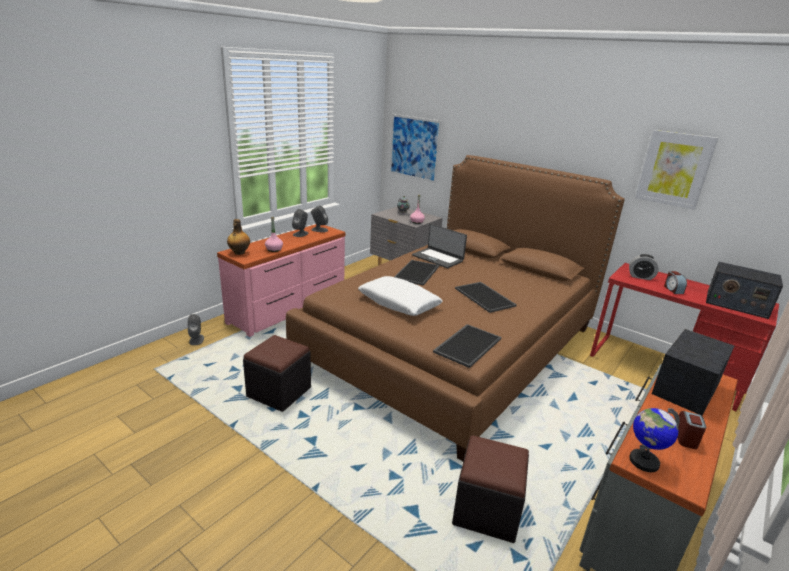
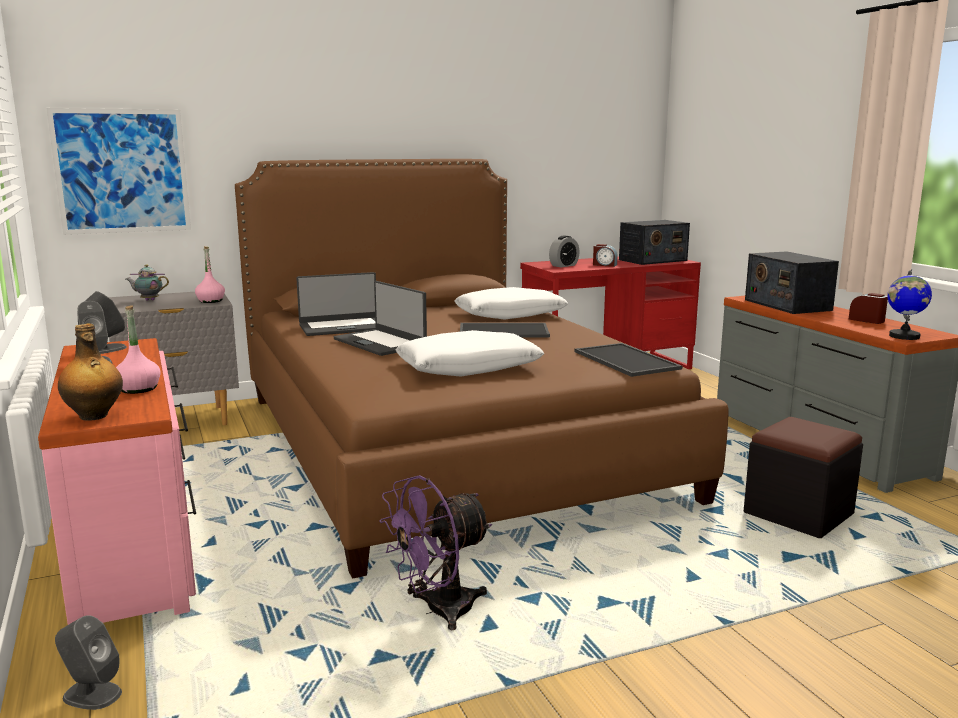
camera: 60 degrees left, 10 degrees down
(279, 392) = (438, 611): black ottoman -> purple fan
(417, 273) = (380, 343): tray -> laptop
(530, 291) = (510, 315): none -> white pillow
(674, 169) = (541, 133): picture -> none

